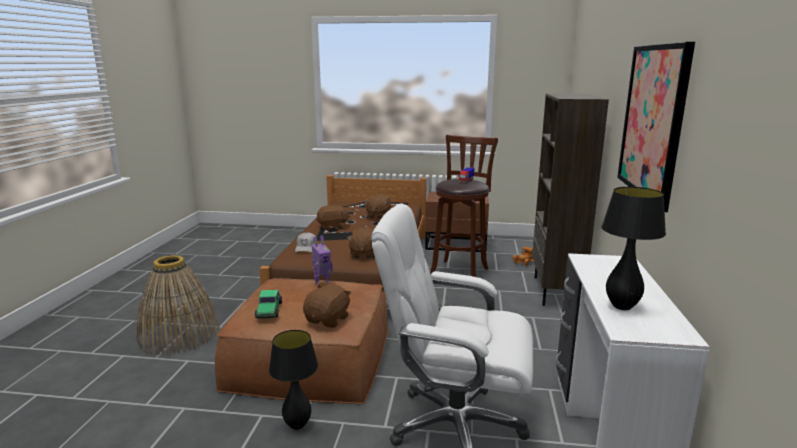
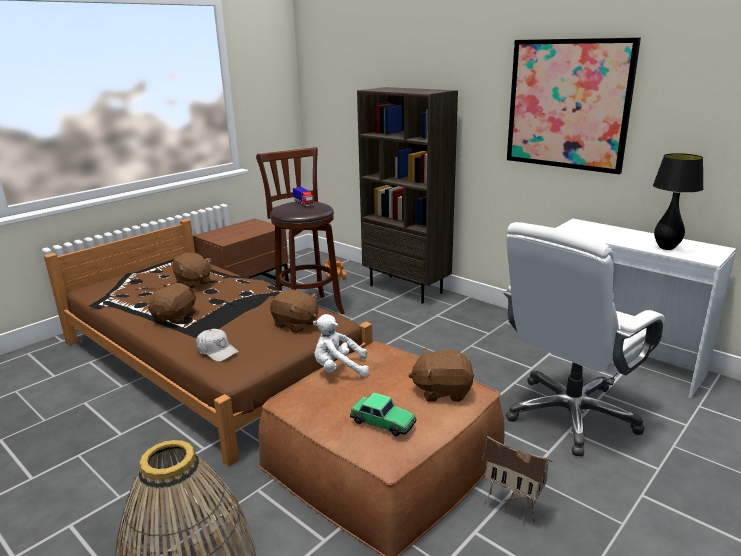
camera: 55 degrees left, 5 degrees up
(297, 425) = (512, 508): black table lamp -> toy house
(322, 282) = (339, 369): toy robot -> white plush toy
(328, 320) = (442, 391): brown plush toy -> brown plush toy turned 60 degrees counterclockwise

